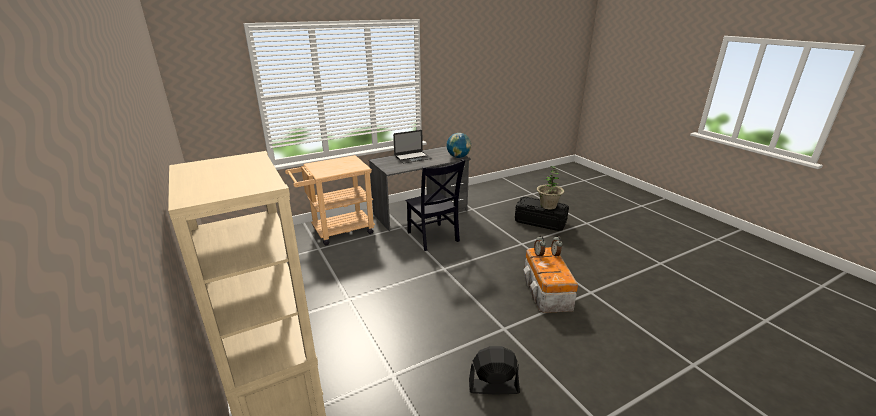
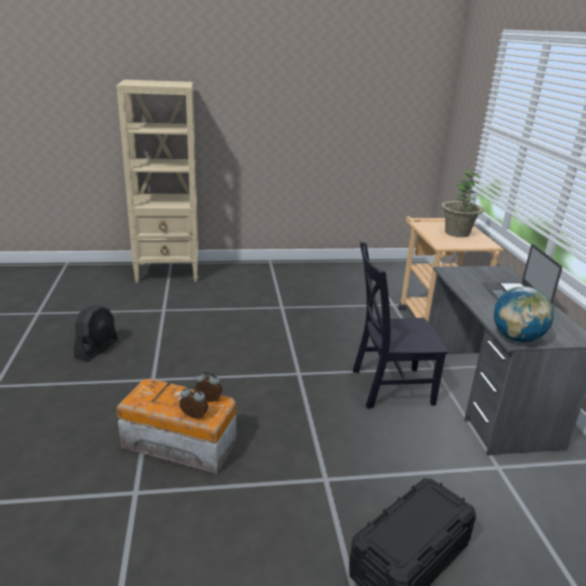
camera: 110 degrees right, 0 degrees up
(548, 206) = (402, 527): potted plant -> potted plant (457, 233)

